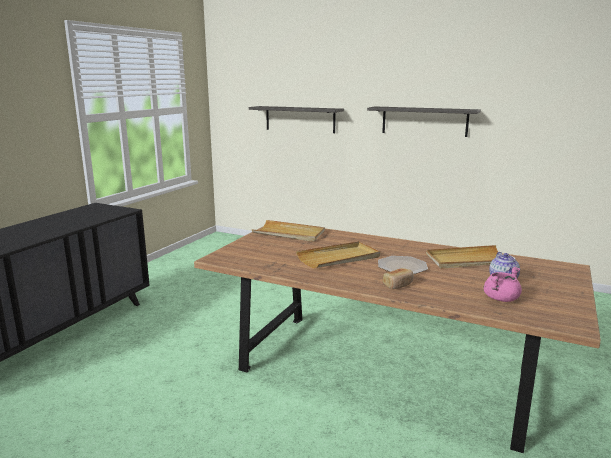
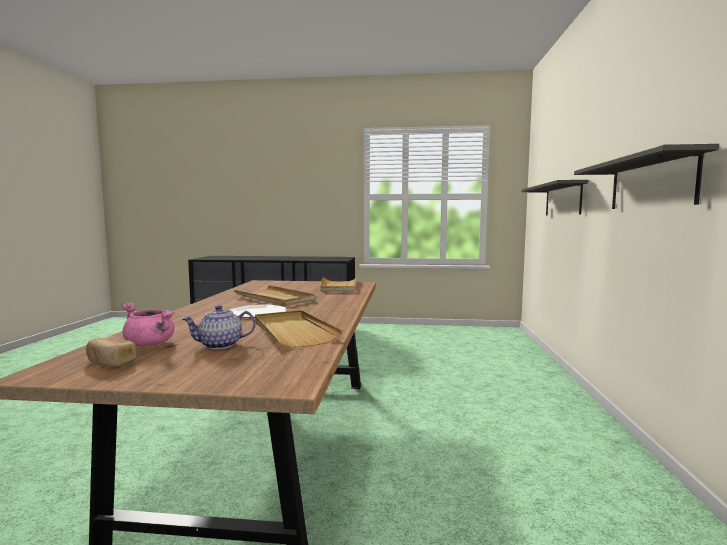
camera: 70 degrees right, 10 degrees down
(398, 284) = (201, 314): bread -> bread (110, 362)

